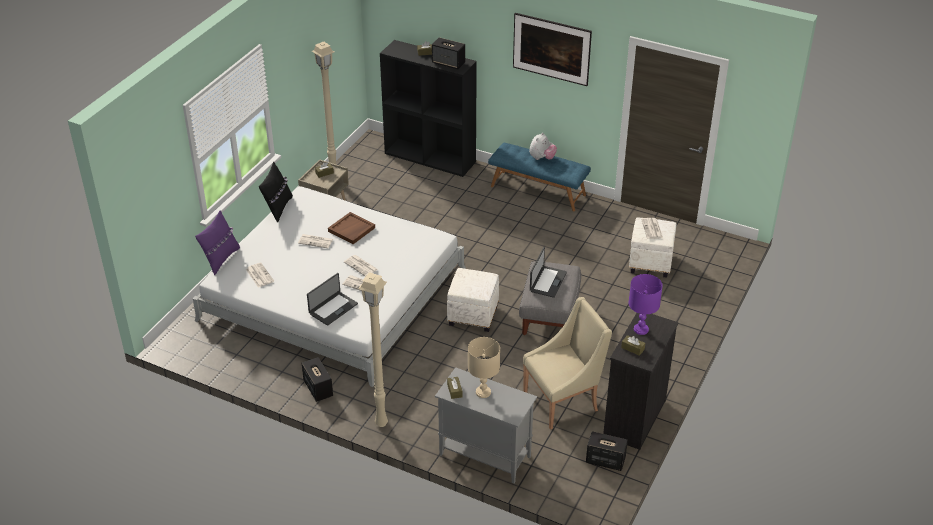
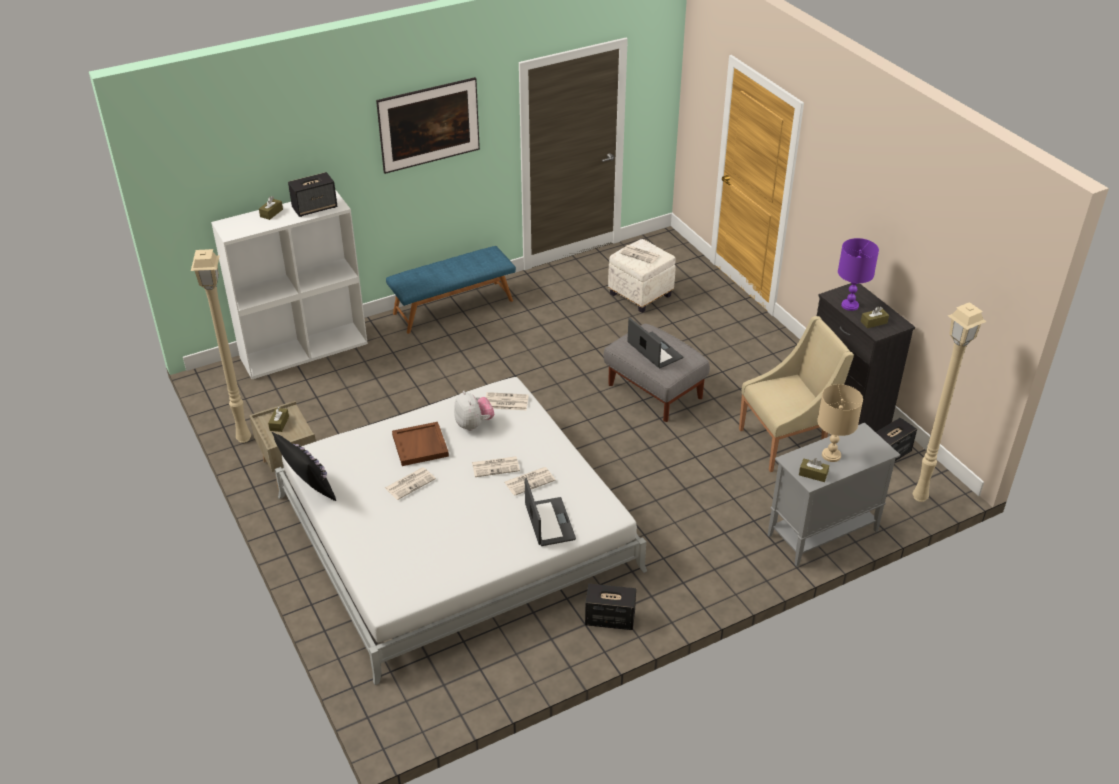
camera: 55 degrees left, 0 degrees up
(221, 259) = (348, 583): purple pillow -> none
(259, 275) = (420, 560): newspaper -> newspaper (505, 402)
(382, 423) = (711, 589): beige floor lamp -> beige floor lamp (920, 496)
(431, 157) = (304, 350): black bookcase -> white bookcase
(472, 316) = (603, 443): white ottoman -> none
(542, 158) = (449, 265): plush toy -> plush toy (474, 424)
(563, 401) = (786, 442): beige armchair -> beige armchair turned 60 degrees clockwise

